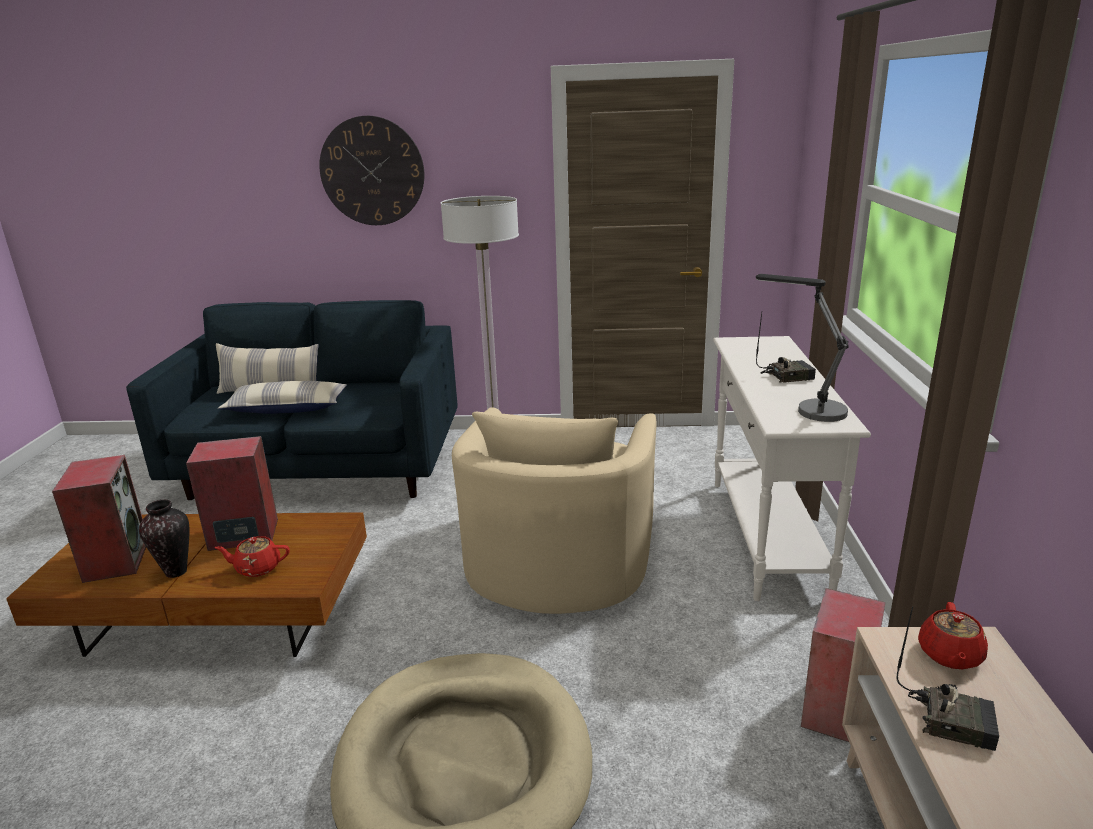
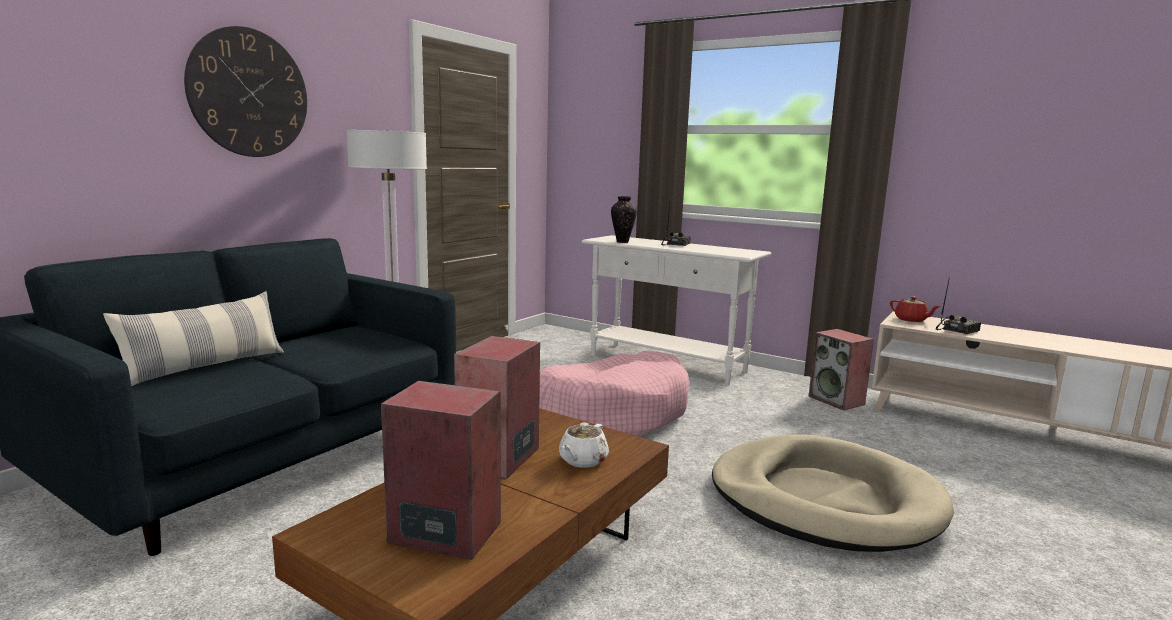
camera: 60 degrees left, 10 degrees down
(177, 572) = (532, 499): vase -> vase (623, 242)
(257, 568) = (582, 460): red teapot -> white teapot
(287, 408) = (286, 369): pillow -> none
(558, 557) = (612, 413): beige armchair -> pink dog bed
(808, 408) = (728, 250): table lamp -> none

